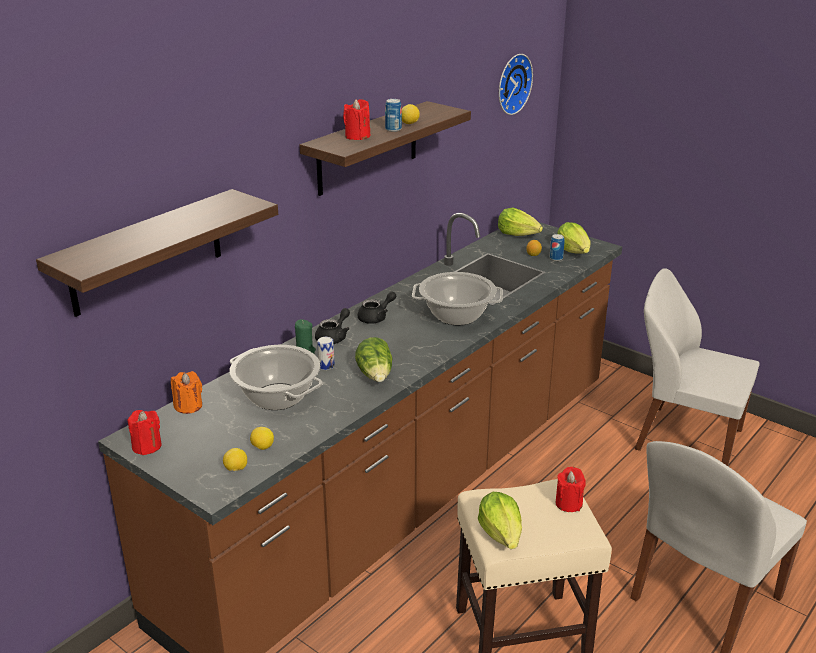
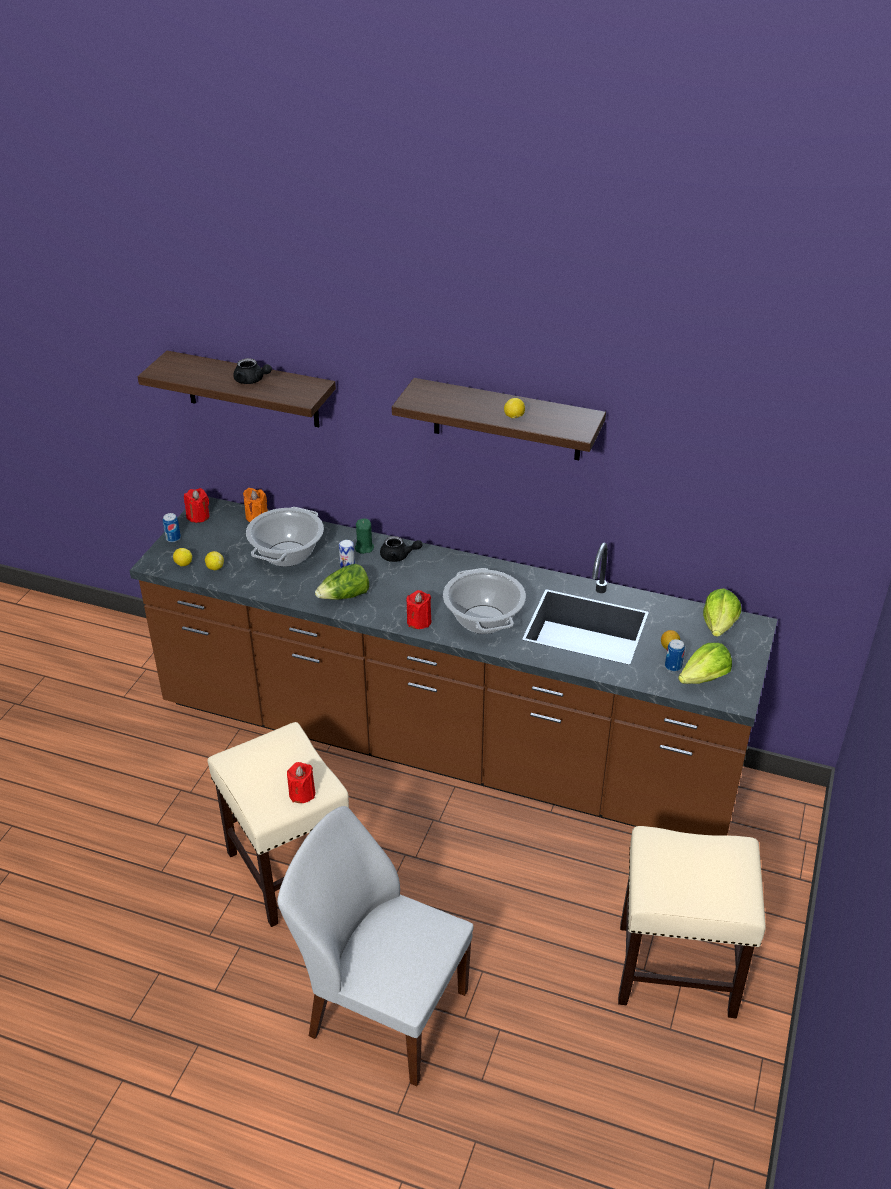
camera: 70 degrees right, 10 degrees up
(357, 136) = (453, 399): red candle -> red candle (419, 621)
(376, 317) = (449, 571): black teapot -> black teapot (252, 381)
(393, 129) = (488, 412): can -> can (173, 538)
(502, 534) = (243, 757): lettuce -> none
(511, 83) = (781, 456): wall clock -> none
(685, 438) = (678, 969): white chair -> beige stool

